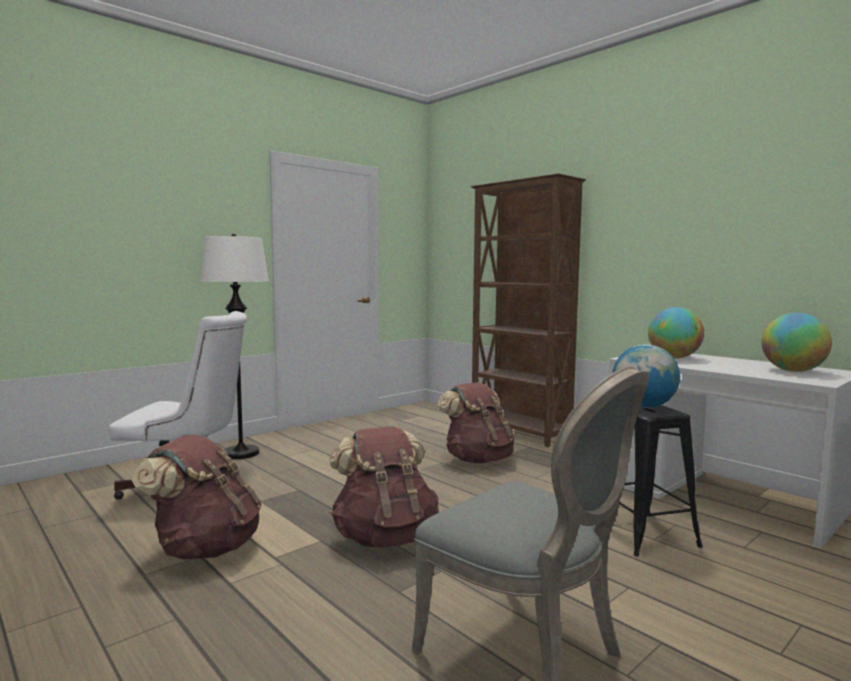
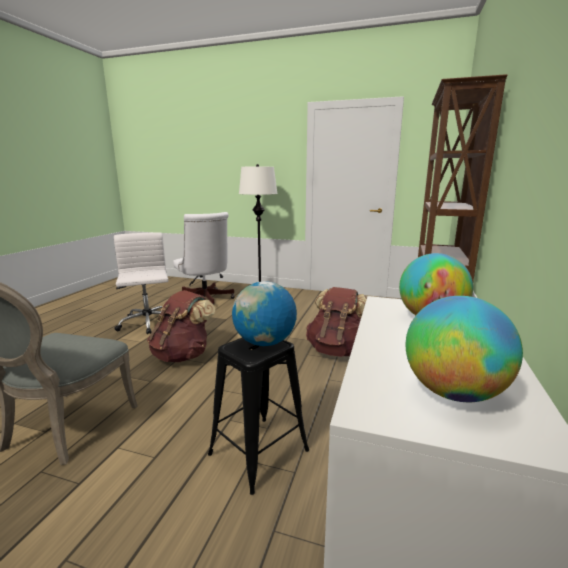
camera: 60 degrees right, 10 degrees up
(204, 548) = (148, 323): brown backpack -> white office chair

